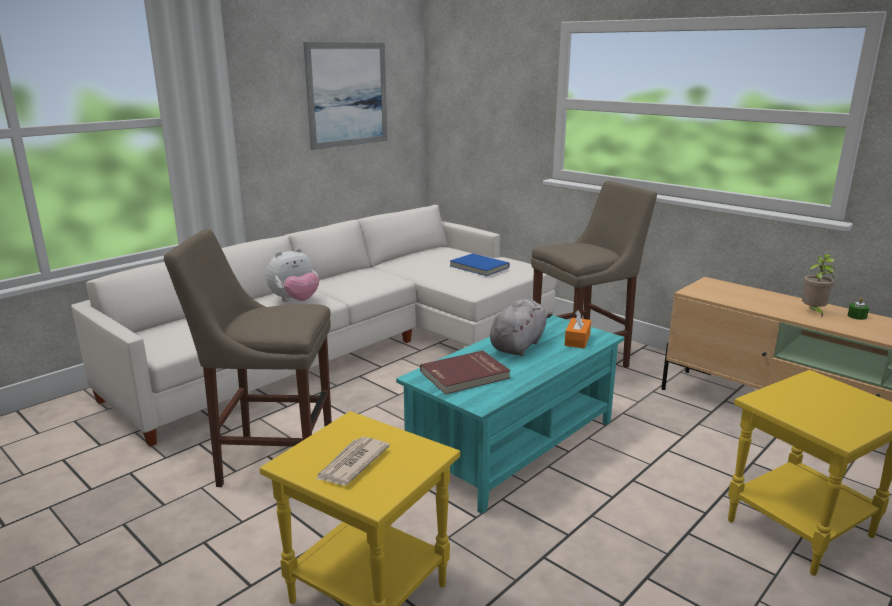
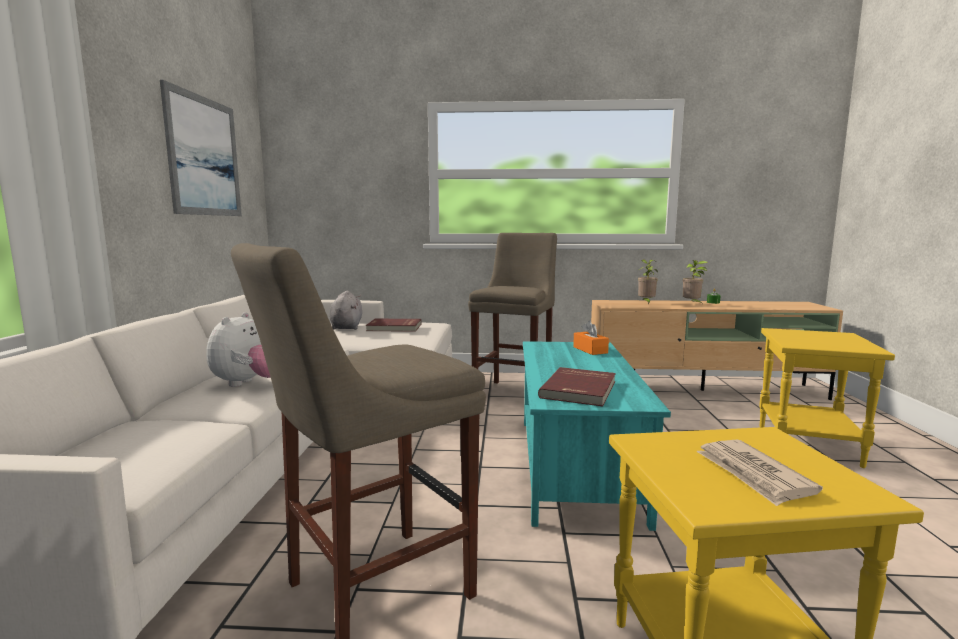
camera: 40 degrees left, 10 degrees down
(478, 267) = (394, 327): blue book -> red book
(518, 345) = (562, 362): grey plush toy -> grey plush toy (347, 327)
(755, 296) = (646, 303): none -> potted plant

